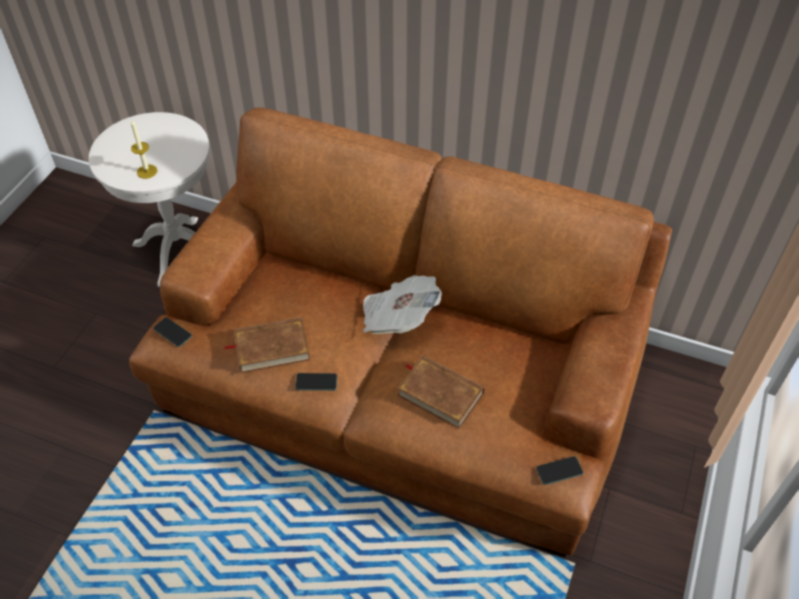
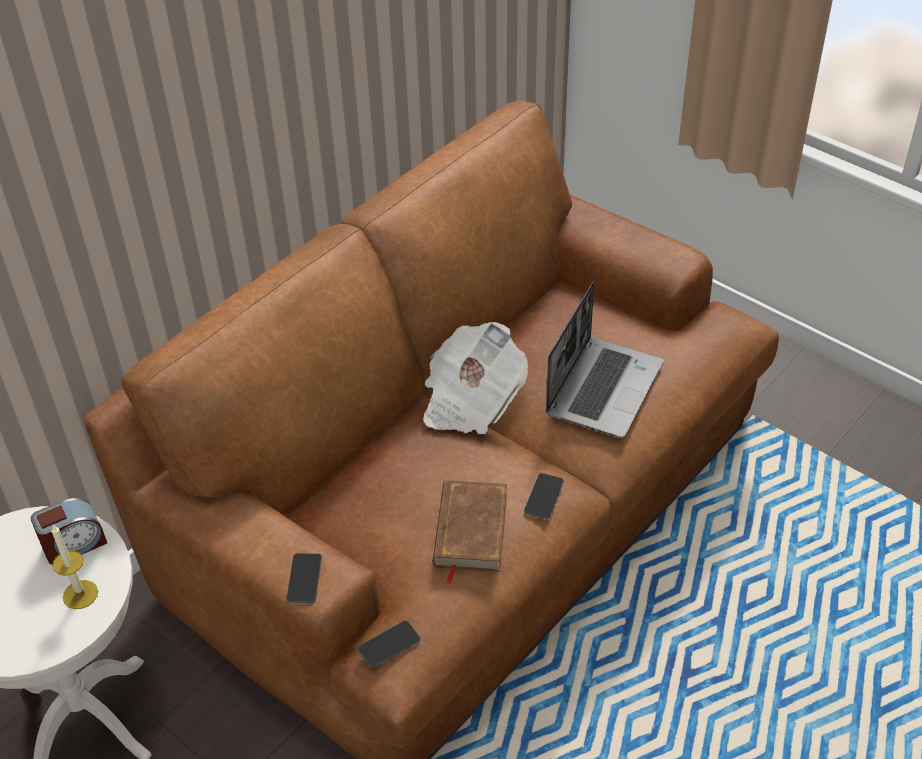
camera: 70 degrees left, 5 degrees down
(181, 156) = (74, 545): none -> alarm clock
(440, 394) = (603, 387): brown book -> laptop
(559, 471) = (729, 325): phone -> phone (304, 578)

